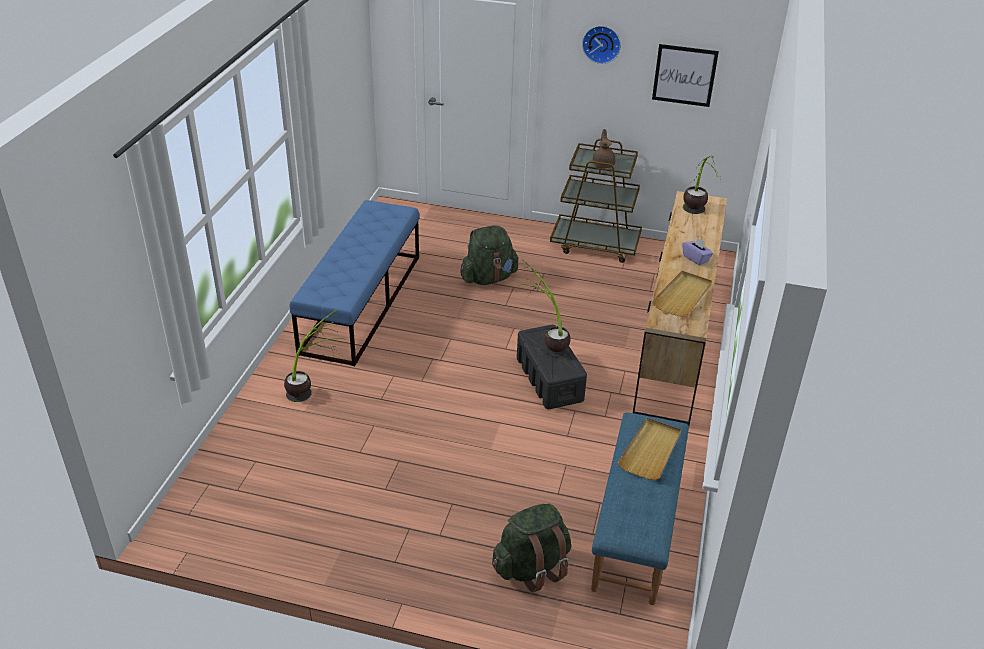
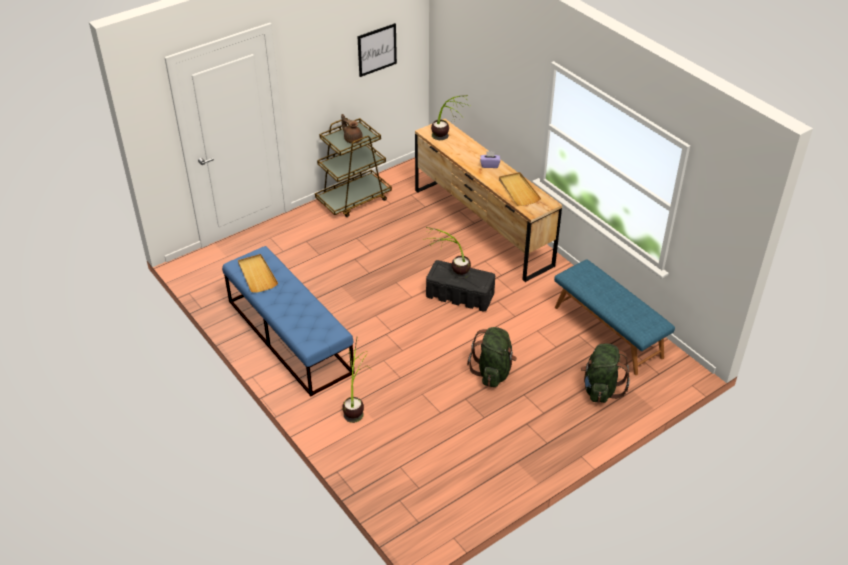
camera: 50 degrees left, 5 degrees up
(488, 278) = (332, 264): green backpack -> green backpack (493, 372)
(601, 43) = (319, 54): wall clock -> none
(650, 451) = (597, 283): beige tray -> beige tray (257, 275)

